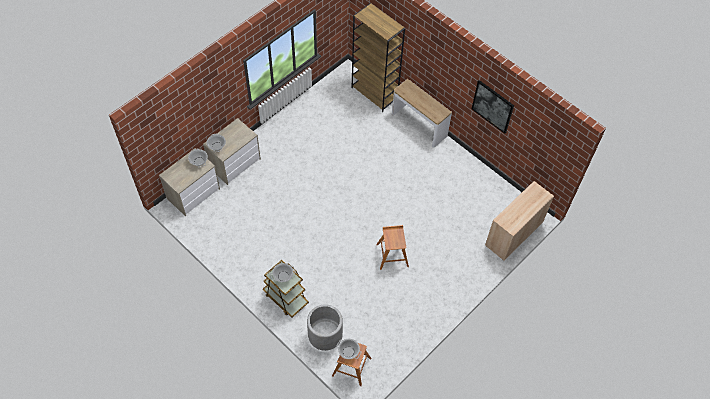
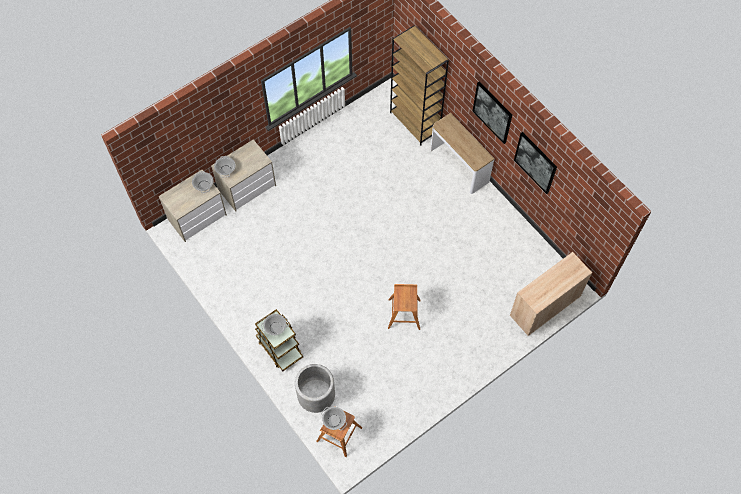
camera: 10 degrees right, 5 degrees up
(449, 68) = (492, 112): none -> picture

